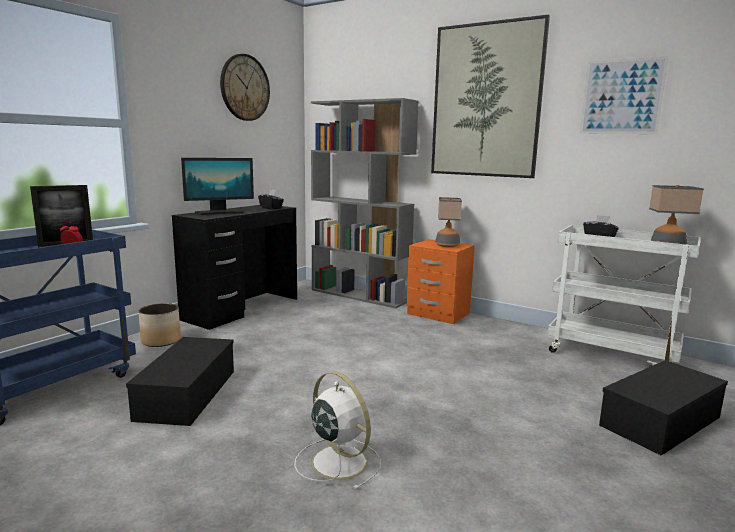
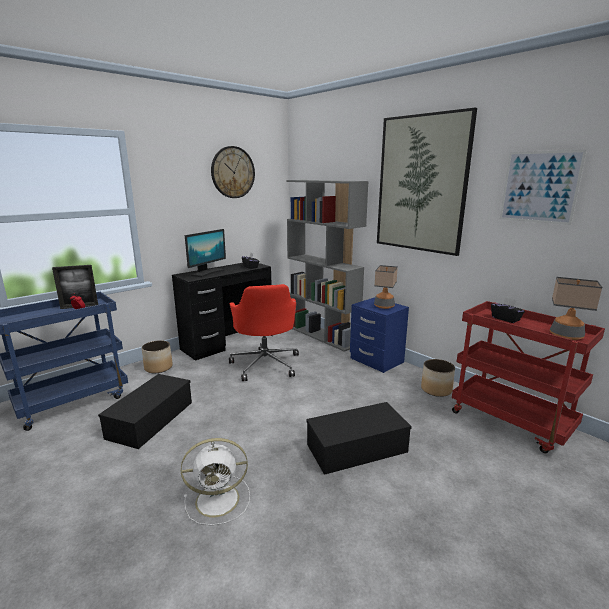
camera: 15 degrees right, 5 degrees up
(220, 213) = (207, 272): monitor -> monitor turned 45 degrees counterclockwise
(307, 326) = (265, 364): none -> red office chair
(337, 461) = (219, 499): white fan -> white fan turned 105 degrees clockwise
(438, 314) = (376, 360): orange nightstand -> blue nightstand
(520, 334) = (436, 389): none -> planter
(612, 354) = (511, 422): white cart -> red cart
(661, 422) = (514, 507): black storage box -> black storage box (356, 449)

